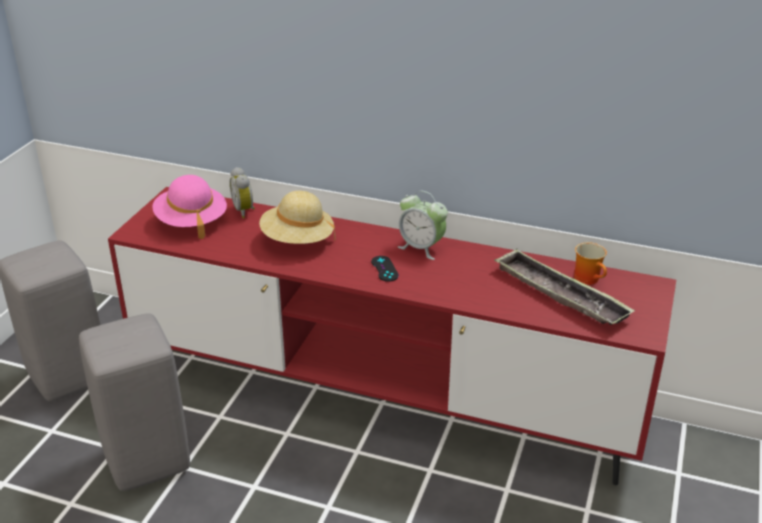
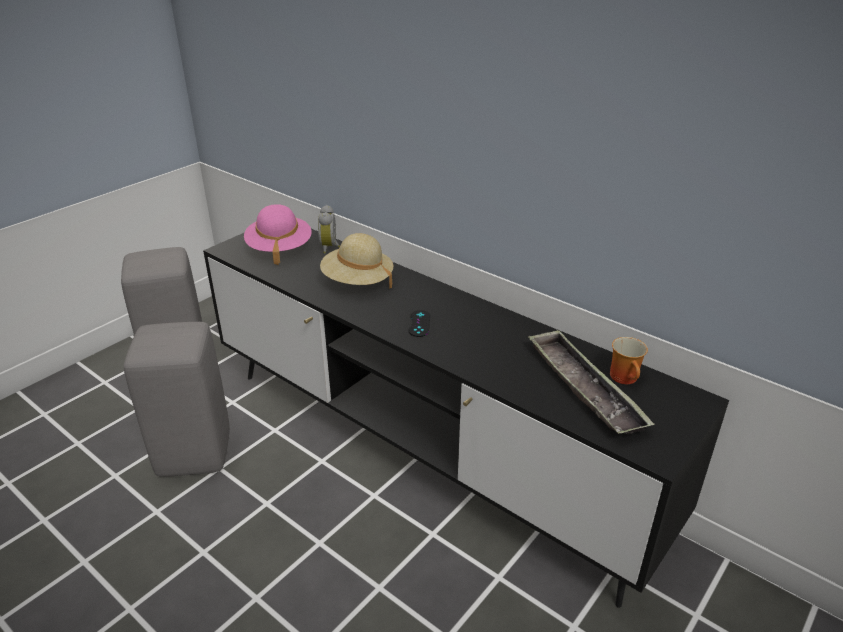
camera: 20 degrees right, 0 degrees up
(381, 398) = (423, 450): red tv stand -> black tv stand
(421, 248) = (468, 311): alarm clock -> none

